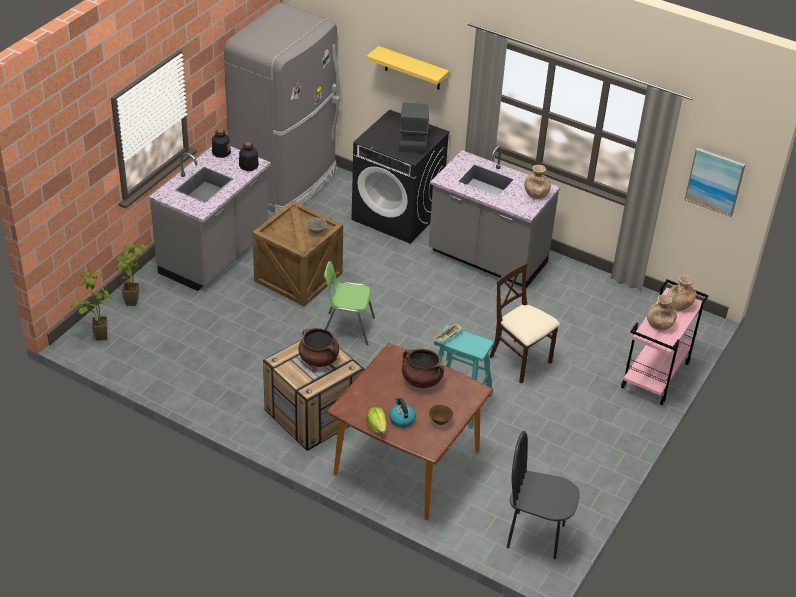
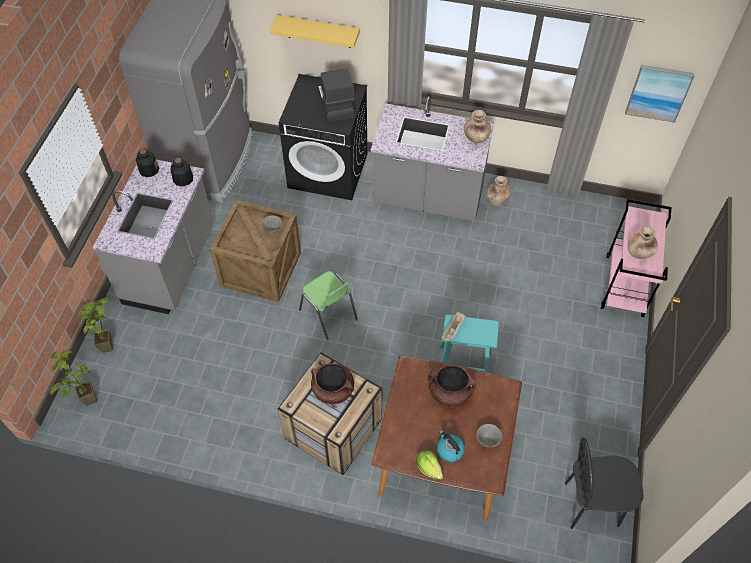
camera: 15 degrees left, 15 degrees up
(347, 328) = (329, 315): green chair -> green chair turned 120 degrees counterclockwise
(440, 421) = (487, 440): brown bowl -> grey bowl
(520, 361) = (501, 305): beige chair -> none
(679, 305) = (647, 223): brown vase -> brown vase (497, 199)

